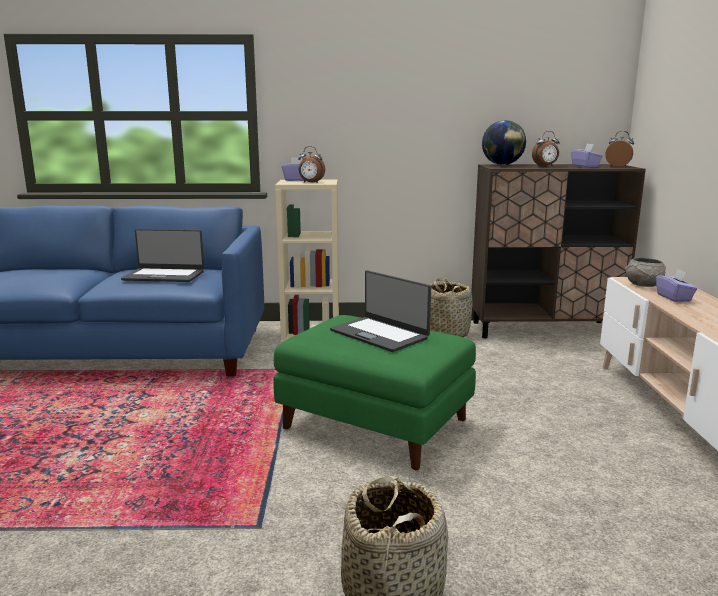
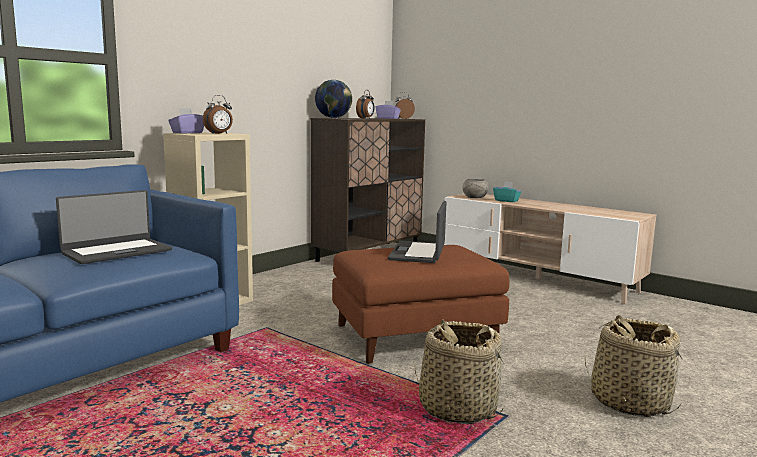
camera: 50 degrees left, 5 degrees down
(377, 424) = (416, 336): green ottoman -> brown ottoman
(380, 334) = (418, 253): laptop -> laptop turned 105 degrees clockwise
(446, 333) = (314, 272): basket -> basket (457, 408)
(674, 298) = (506, 201): purple tissue box -> turquoise tissue box

